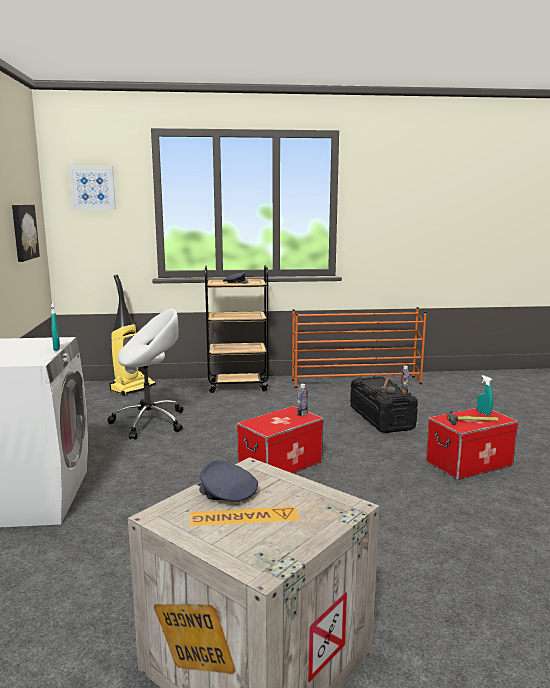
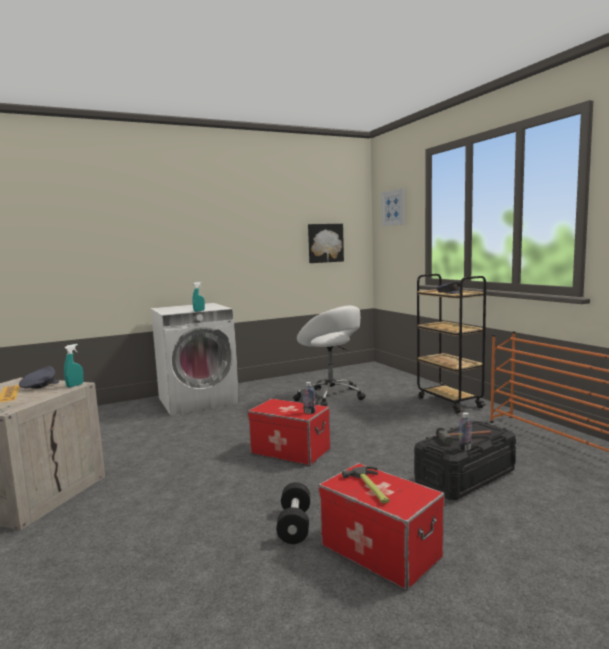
camera: 70 degrees right, 5 degrees down
(132, 388) = (390, 377): vacuum cleaner -> none
(425, 485) = (295, 525): none -> black dumbbell
(483, 413) = (410, 494): turquoise spray bottle -> turquoise spray bottle (75, 385)

